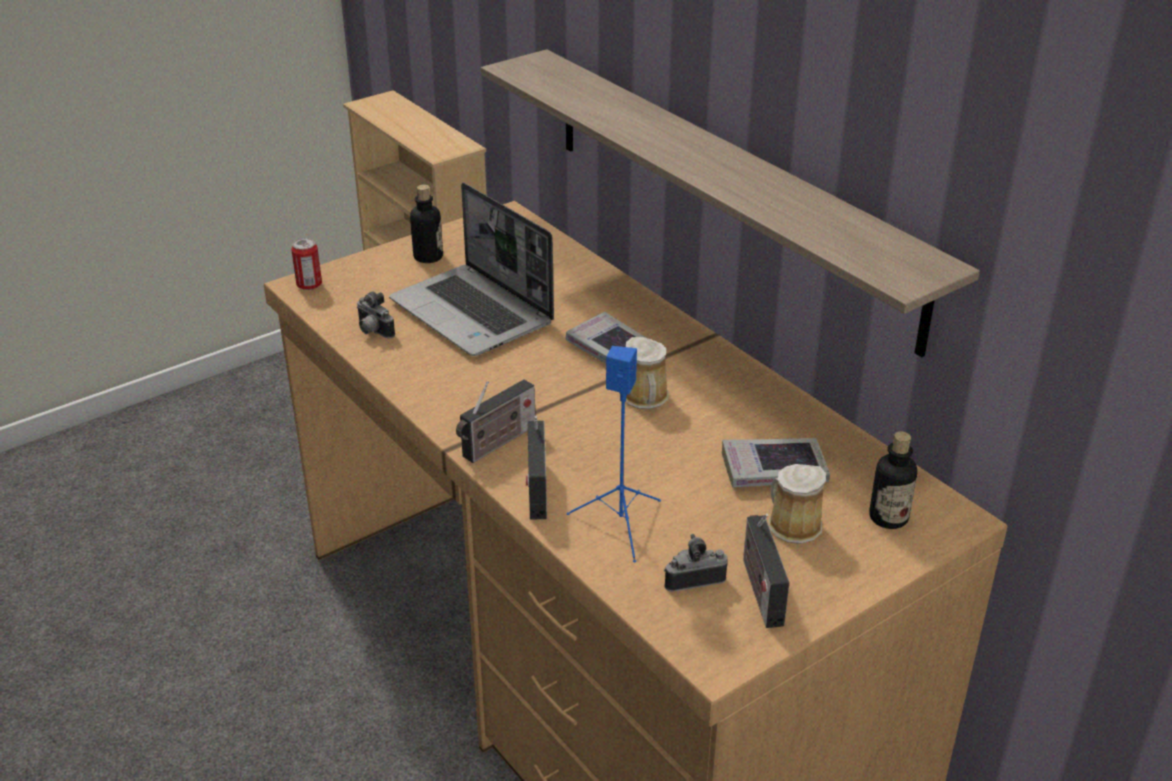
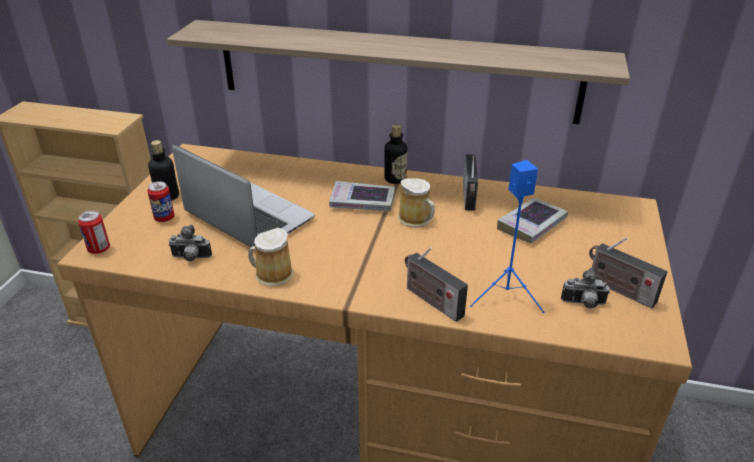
camera: 40 degrees left, 0 degrees up
(398, 279) = (164, 218): none -> can
(474, 313) = (246, 217): laptop -> laptop turned 150 degrees counterclockwise
(497, 444) = (372, 287): radio -> radio (469, 197)
(693, 579) = (583, 304): camera -> camera turned 120 degrees counterclockwise
(792, 525) = (580, 248): mug -> mug (271, 274)
(888, 517) = (611, 221): bottle -> bottle (395, 179)

